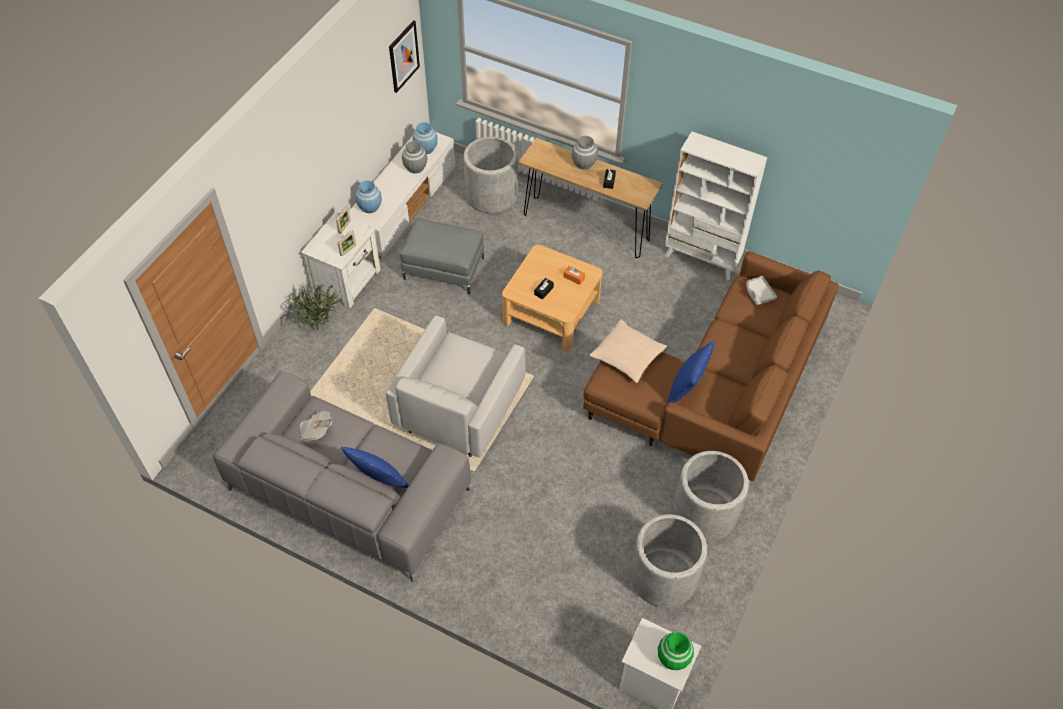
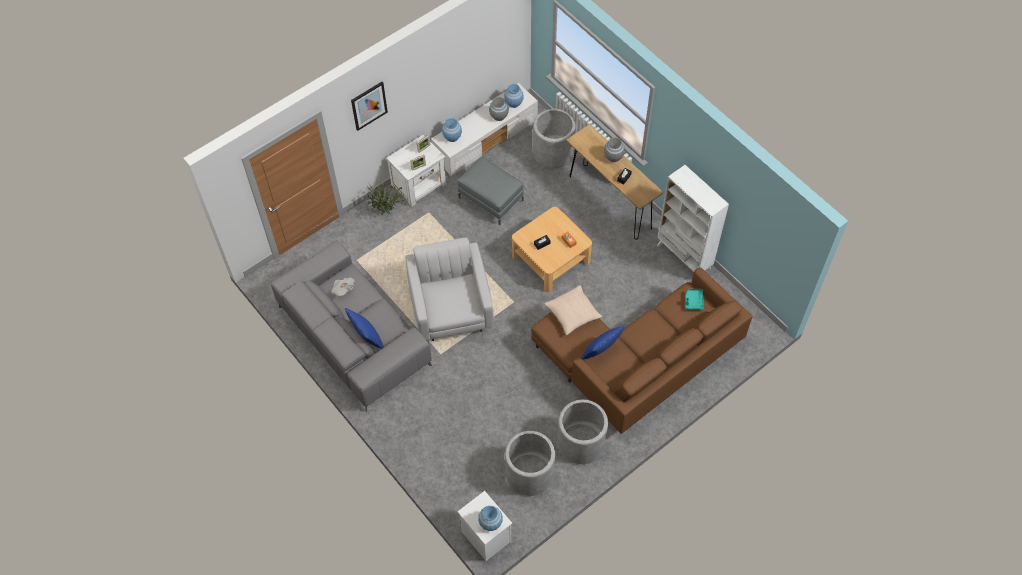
camera: 25 degrees right, 5 degrees up
(403, 56) = (509, 35): picture -> picture (369, 105)
(459, 410) = (451, 308): white armchair -> white armchair turned 120 degrees clockwise
(673, 657) = (490, 522): green vase -> blue vase
(758, 293) = (693, 301): grey tray -> turquoise tray

